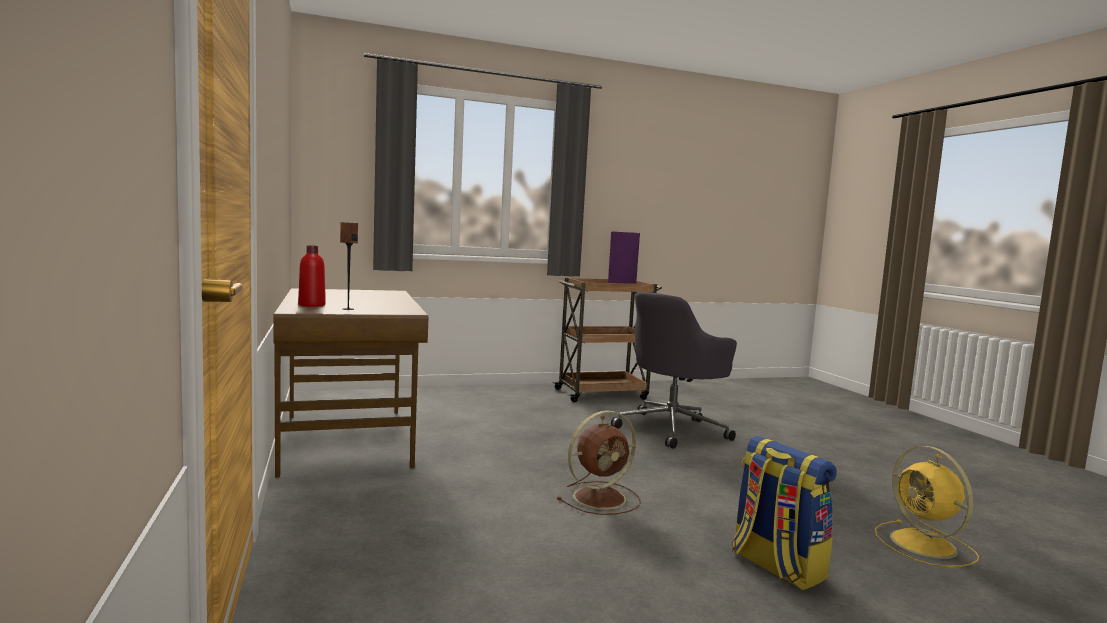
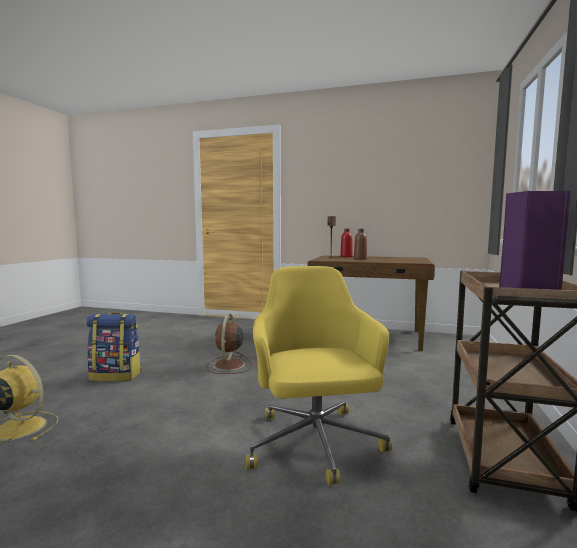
camera: 125 degrees right, 0 degrees up
(363, 301) = (360, 259): none -> brown bottle
(672, 429) = (315, 445): grey office chair -> yellow office chair

